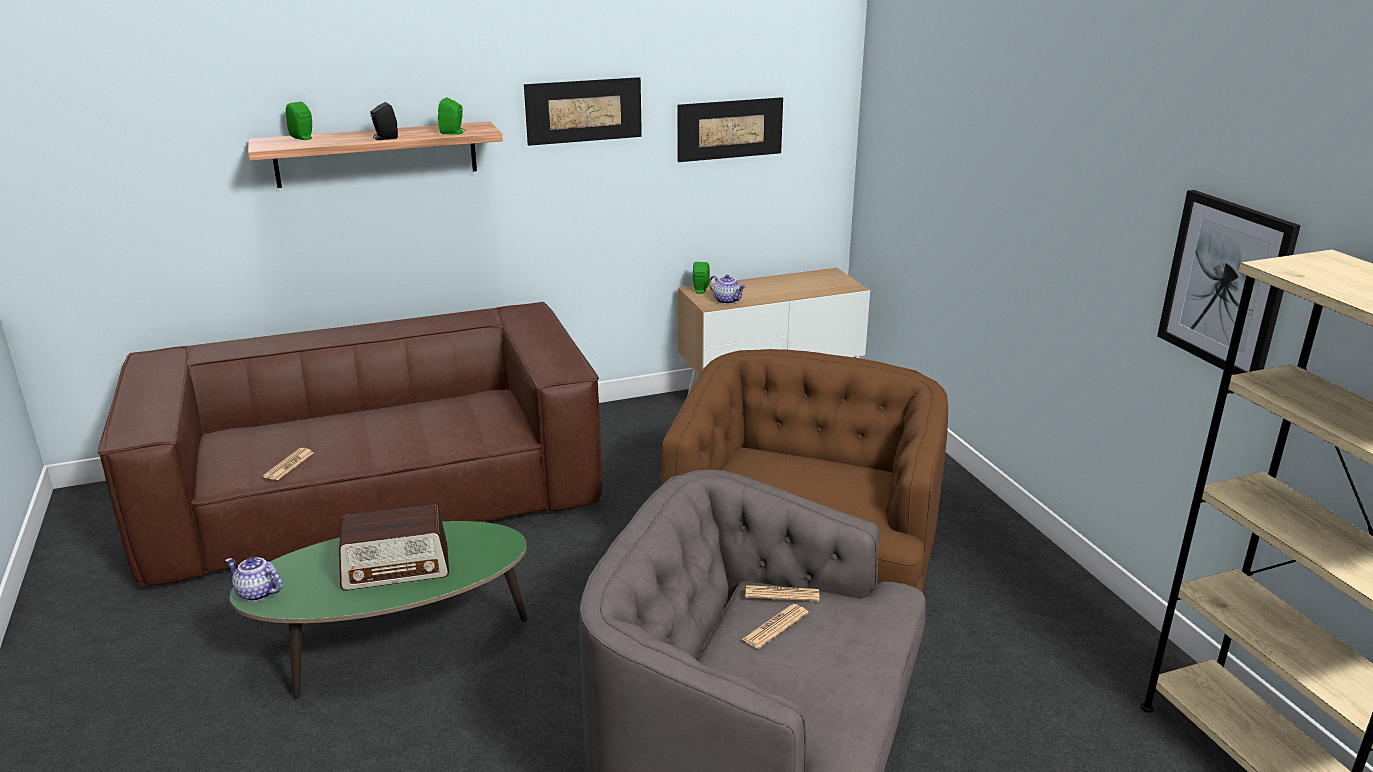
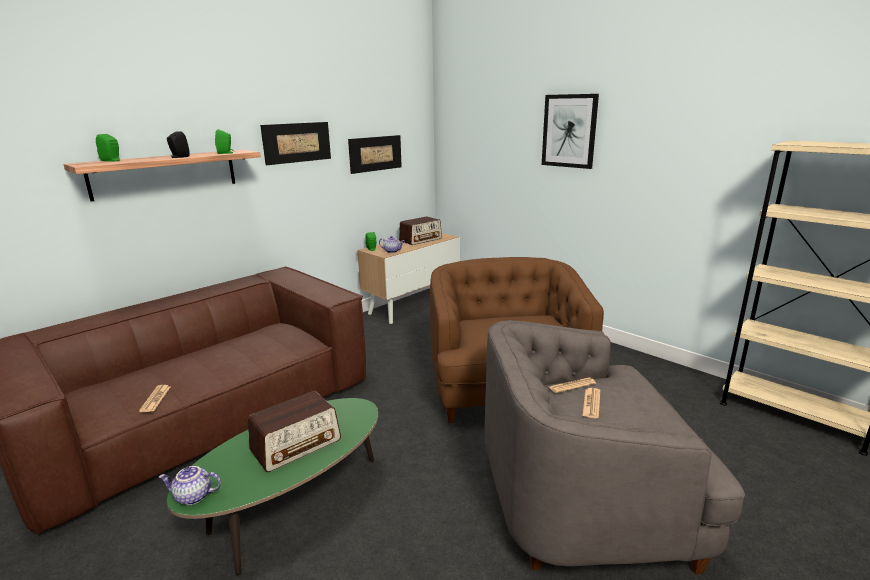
camera: 25 degrees left, 5 degrees down
(797, 285) = (420, 240): none -> radio
(1226, 284) = (715, 176): picture -> picture (569, 131)

